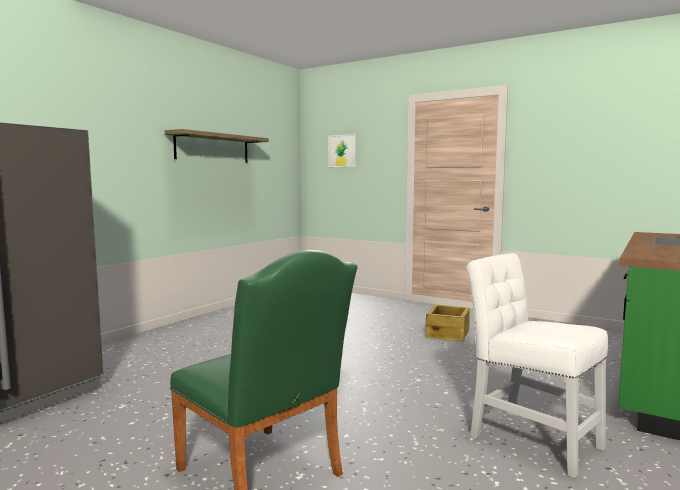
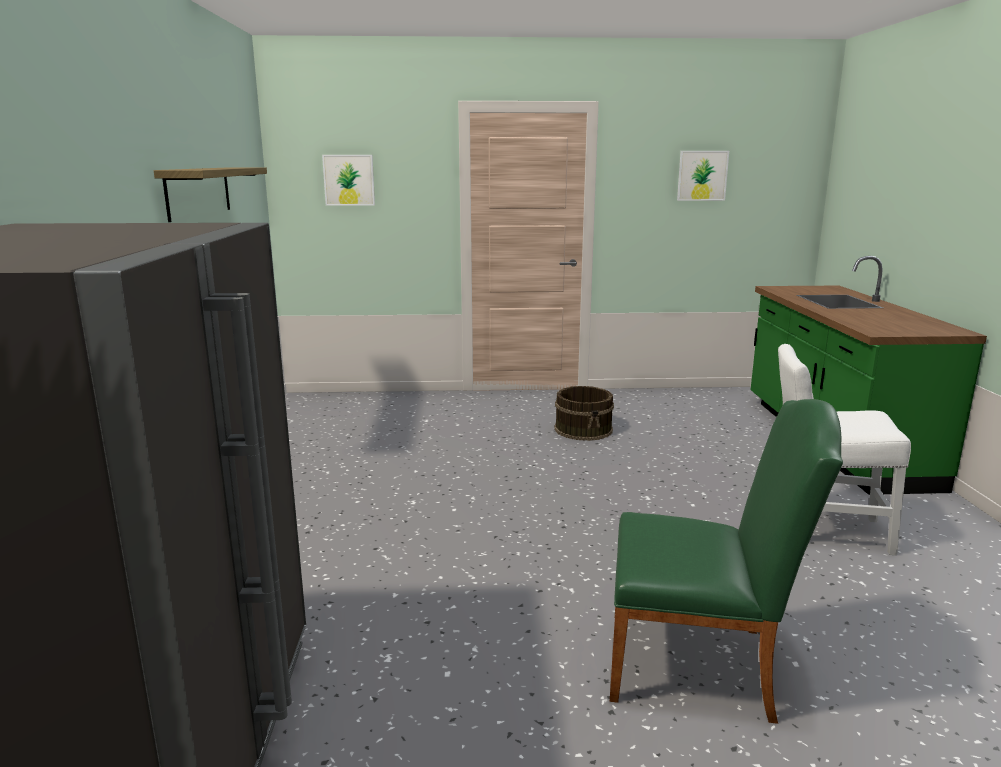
camera: 35 degrees left, 10 degrees up
(448, 334) = (584, 429): crate -> brown bucket
(600, 137) = (702, 175): none -> picture

